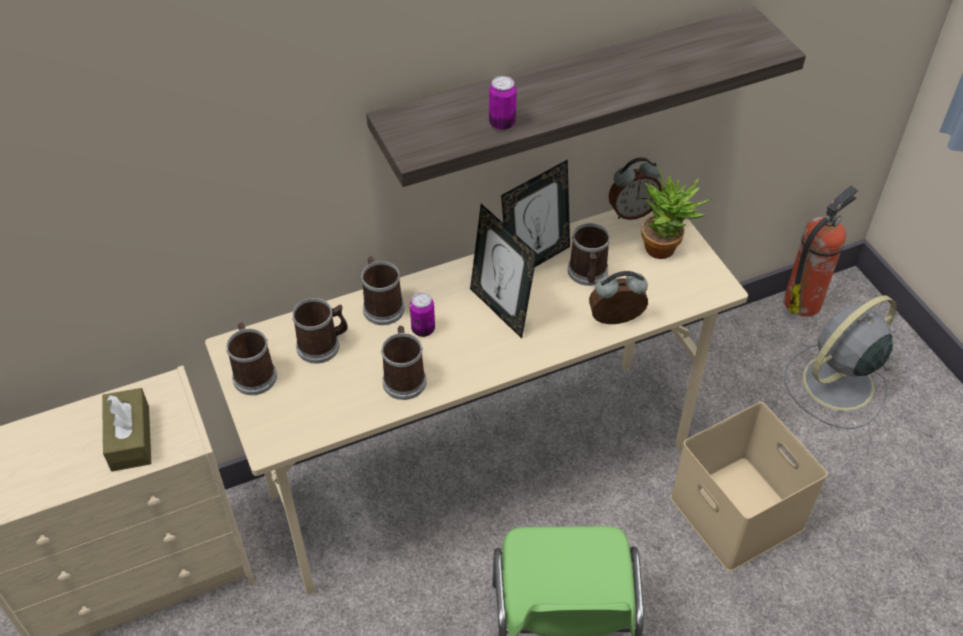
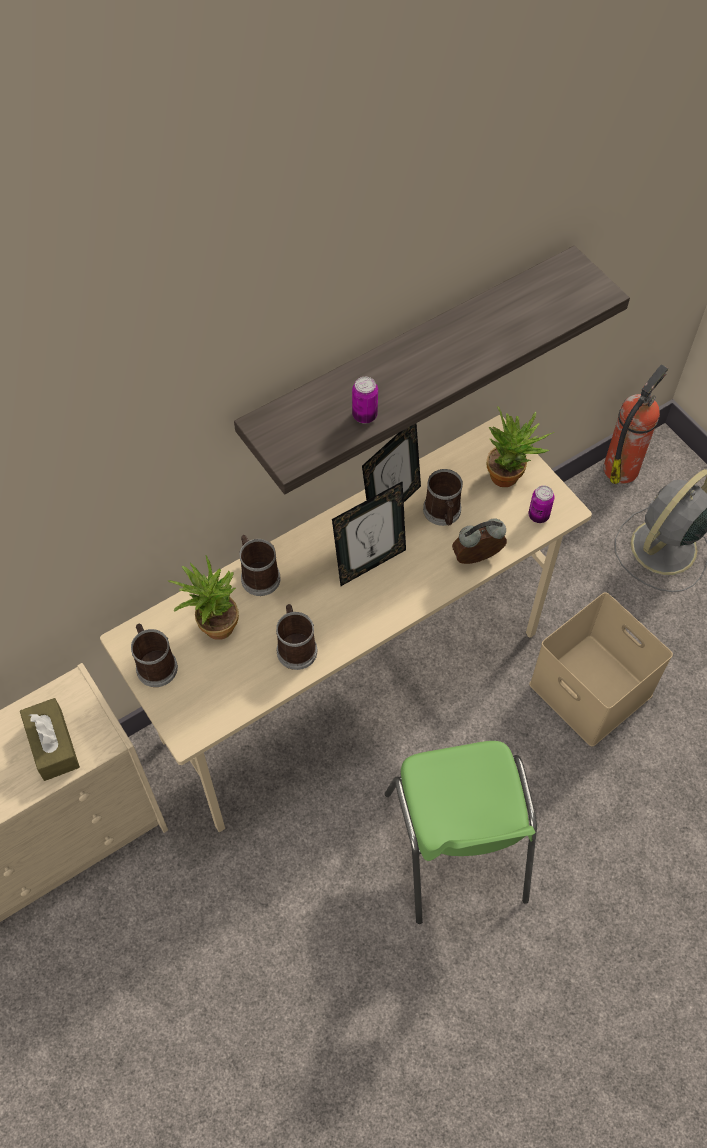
camera: 10 degrees left, 10 degrees up
(323, 345) = (212, 625): mug -> potted plant
(423, 329) = (302, 594): can -> can (538, 515)
(501, 310) = (370, 563): picture frame -> picture frame turned 75 degrees counterclockwise
(632, 212) = (471, 440): alarm clock -> none

